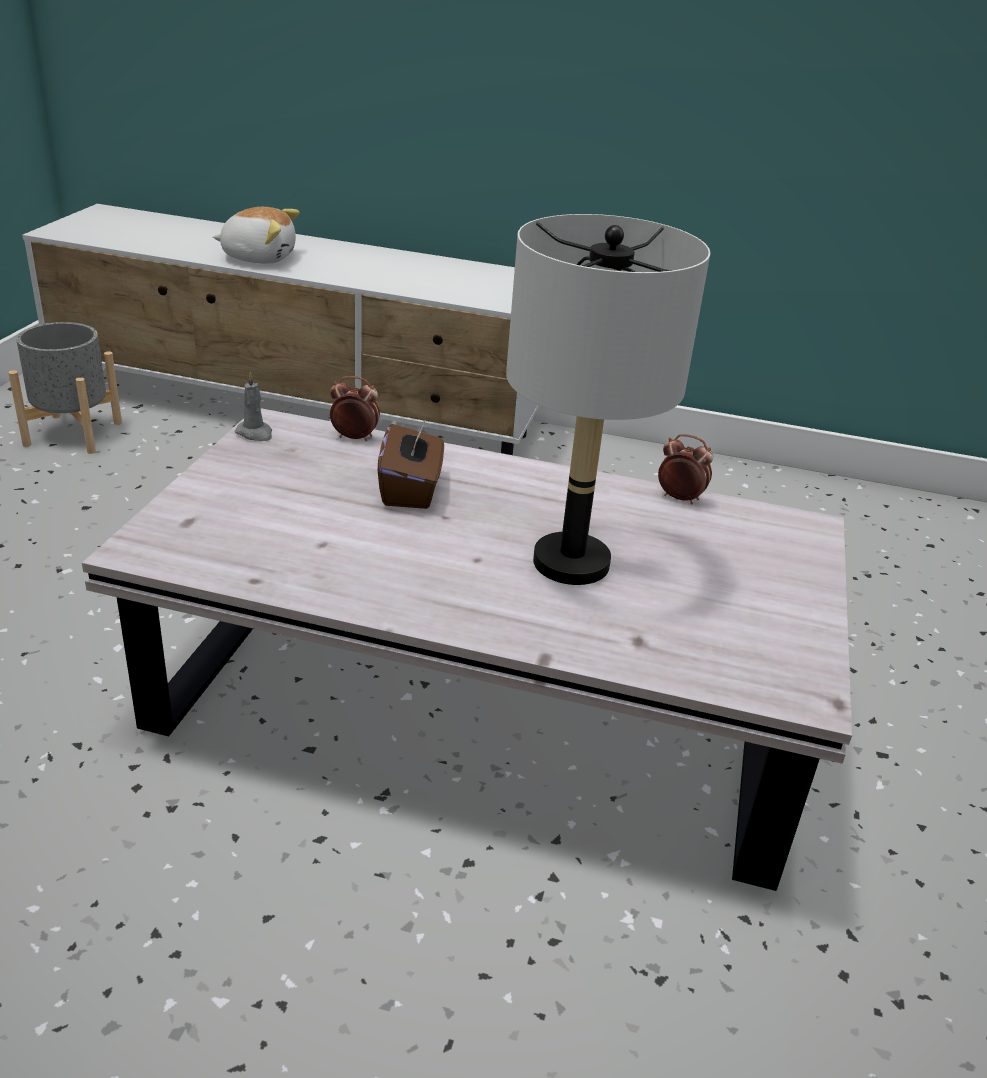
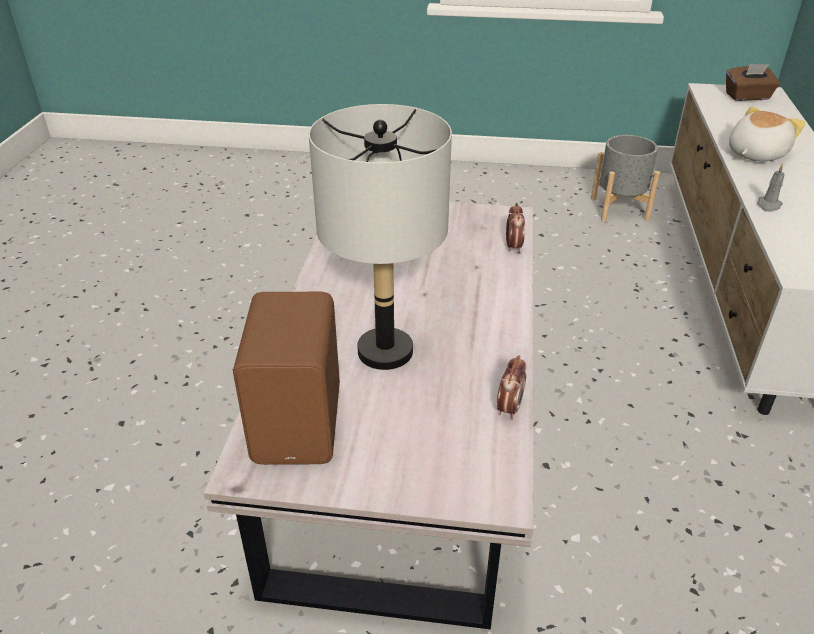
camera: 85 degrees right, 5 degrees up
(255, 433) = (495, 212): grey candle -> grey candle (768, 205)
(259, 257) = (754, 154): plush toy -> plush toy turned 135 degrees counterclockwise
(411, 490) = (453, 277): brown tissue box -> brown tissue box (747, 97)
(714, 643) = (301, 423): none -> brown speaker

